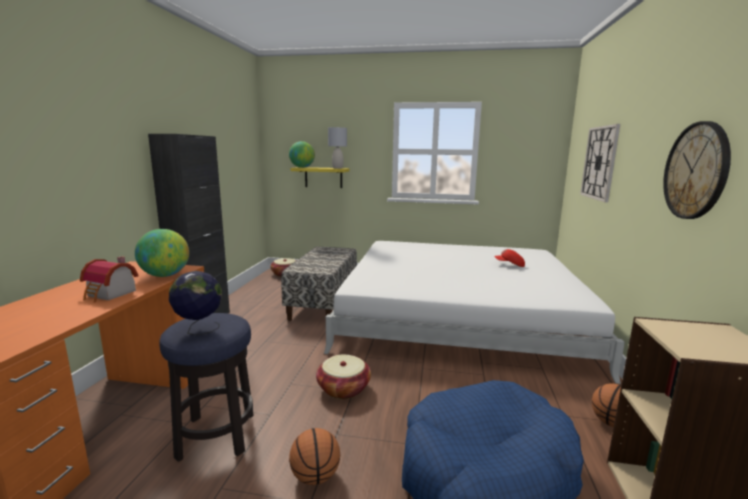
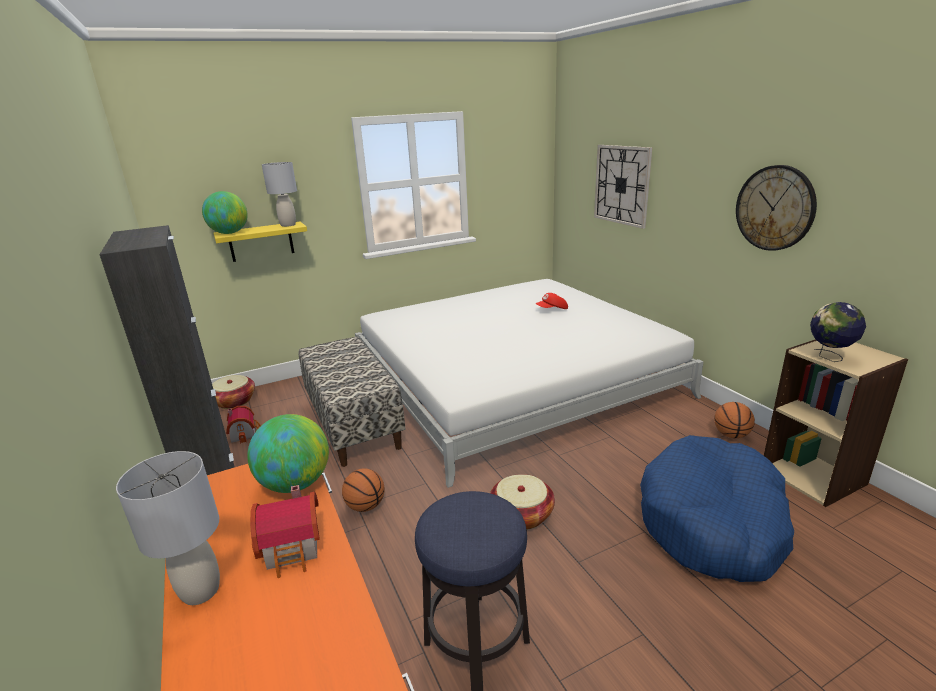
camera: 35 degrees left, 10 degrees up
(58, 292) = (201, 590): none -> grey table lamp
(199, 330) = (477, 530): globe -> globe (829, 357)
(269, 289) = (245, 433): none -> toy house
(315, 476) = (616, 610): basketball -> basketball (366, 506)

